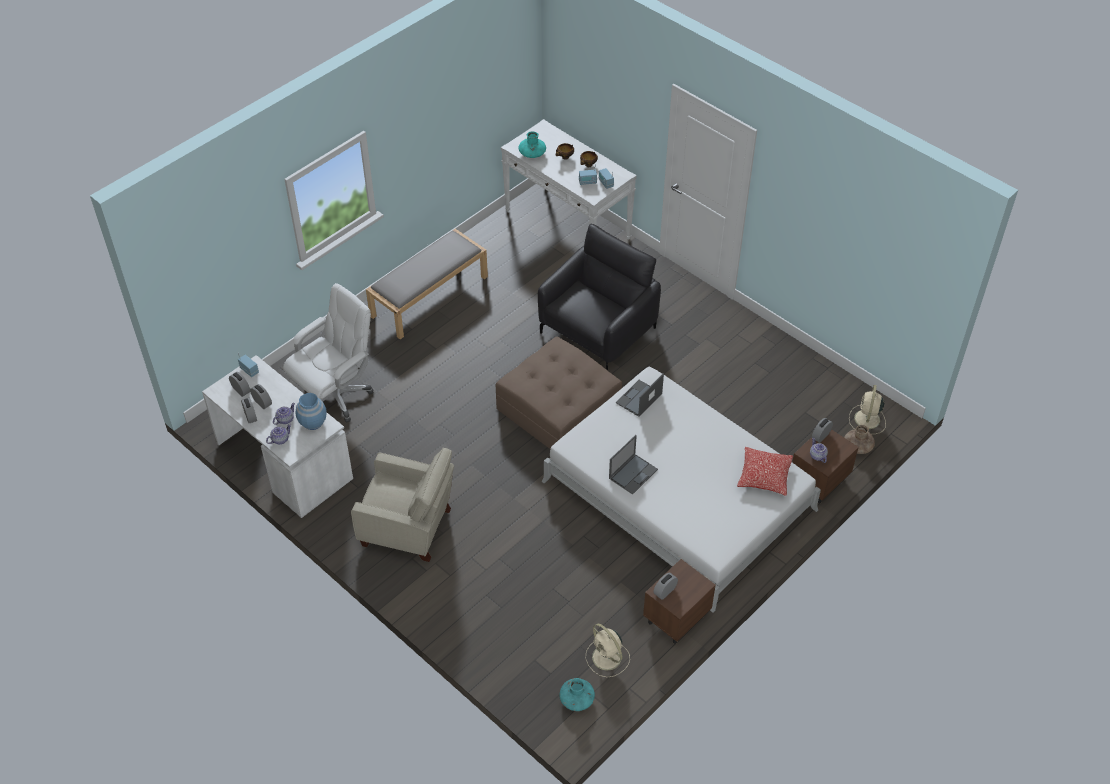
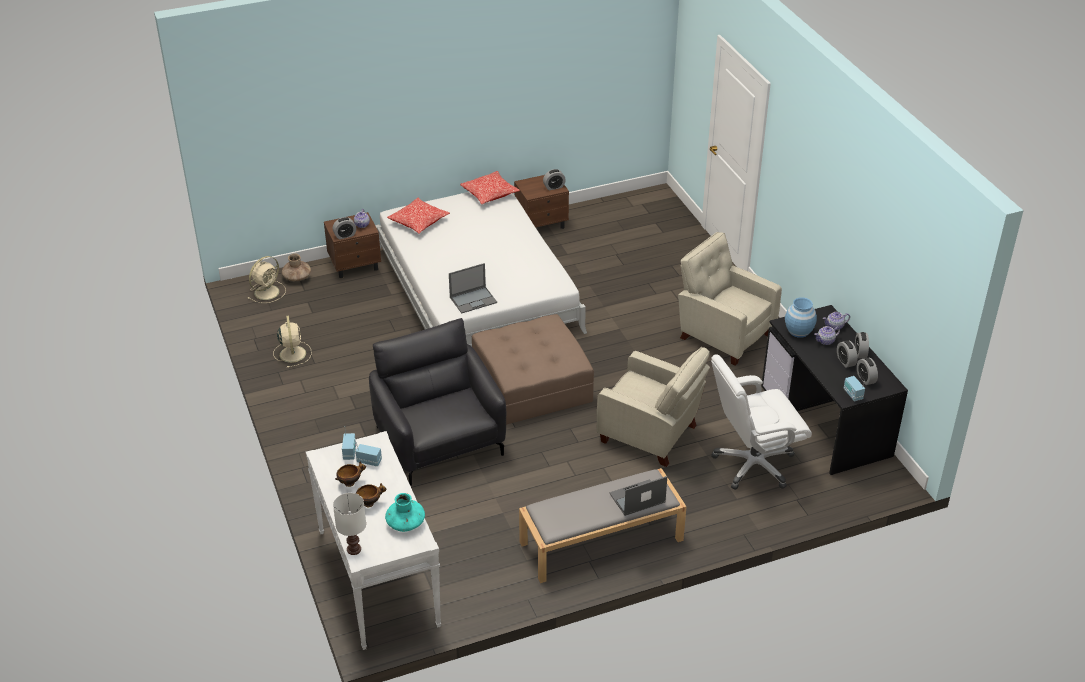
camera: 155 degrees left, 10 degrees down
(283, 461) = (827, 421): white desk -> black desk
(431, 394) = (651, 435): none -> beige armchair
(553, 130) = (353, 549): none -> white table lamp
(577, 699) = (644, 206): turquoise vase -> none
(597, 330) = (440, 441): black armchair -> black armchair turned 90 degrees clockwise
(607, 658) = (608, 219): beige fan -> beige fan (292, 353)
(633, 473) = (522, 252): laptop -> laptop (636, 498)
(722, 542) = (489, 194): none -> pillow

